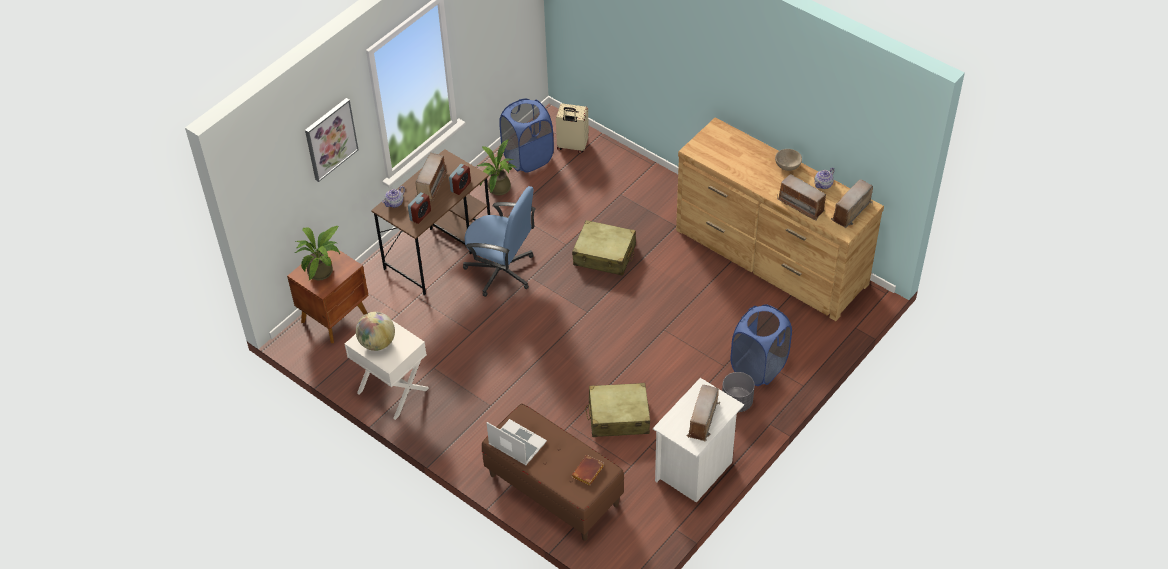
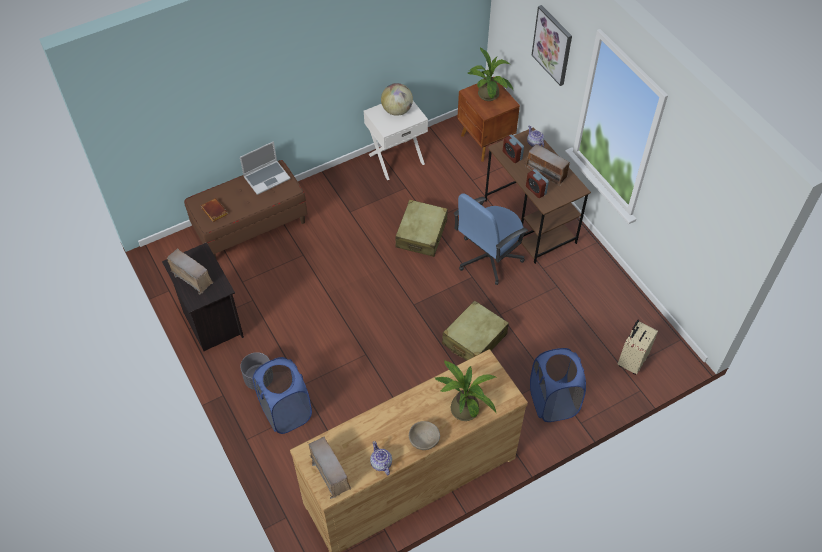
camera: 110 degrees right, 5 degrees up
(496, 189) = (591, 283): potted plant -> potted plant (463, 406)
(528, 158) = (626, 319): blue laundry basket -> blue laundry basket (553, 402)
(618, 417) = (292, 289): beige suitcase -> beige suitcase (421, 234)
(695, 470) = (211, 322): white nightstand -> black nightstand
(801, 205) = (362, 428): radio -> none

